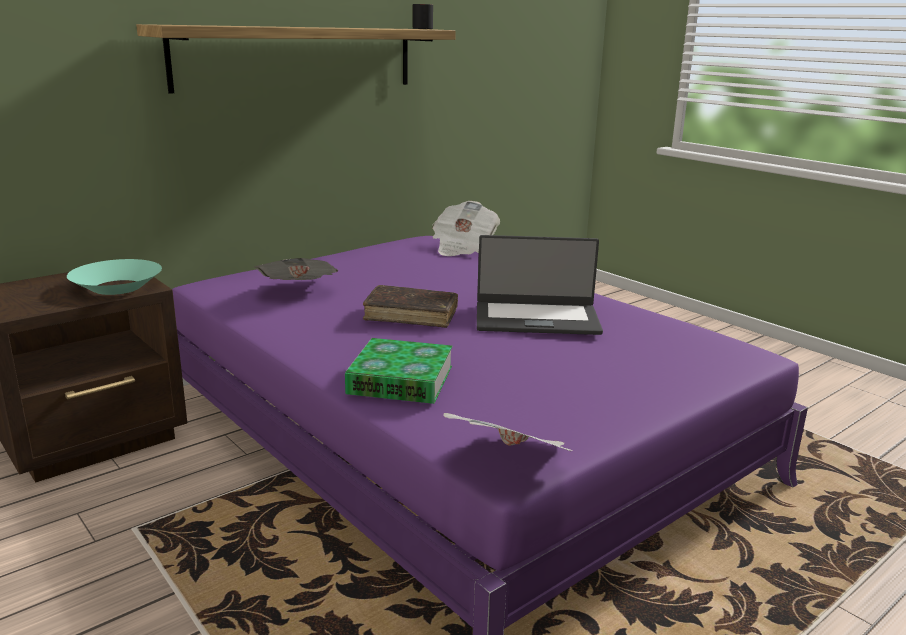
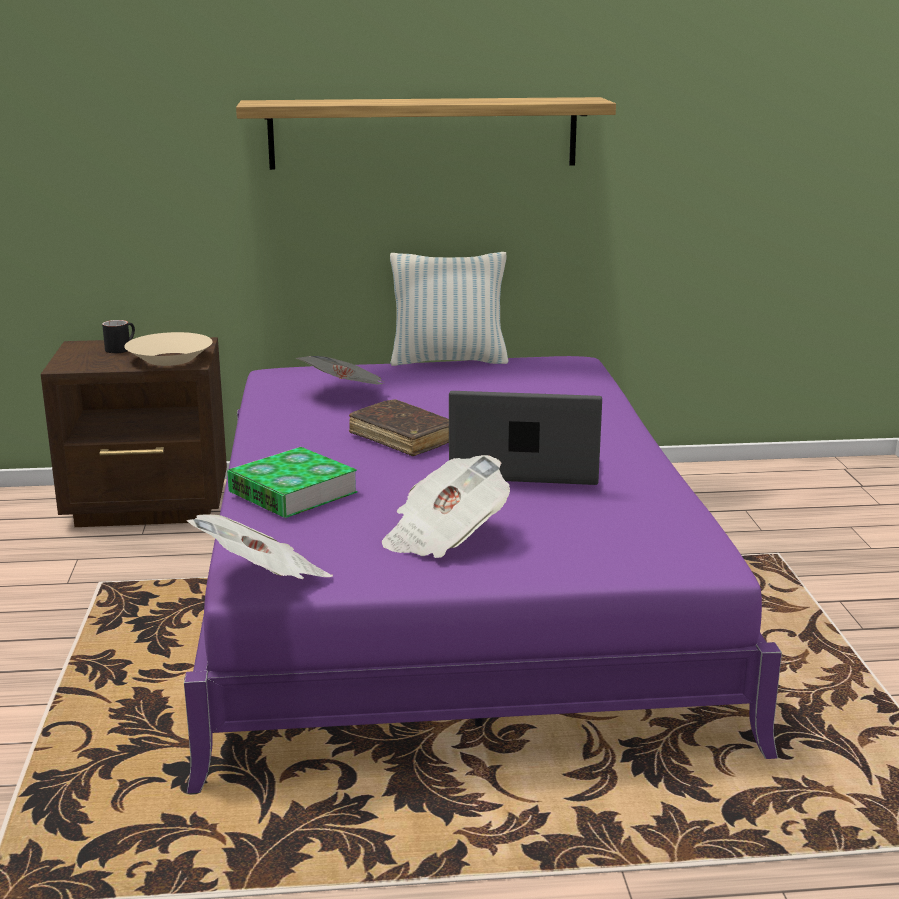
camera: 35 degrees right, 0 degrees up
(117, 287) = (169, 359): turquoise bowl -> beige bowl
(337, 253) = (449, 361): none -> pillow
(422, 28) = (584, 99): black mug -> black mug (121, 348)
(462, 247) = (590, 377): newspaper -> newspaper (444, 538)
(536, 318) = (525, 468): laptop -> laptop turned 150 degrees clockwise

